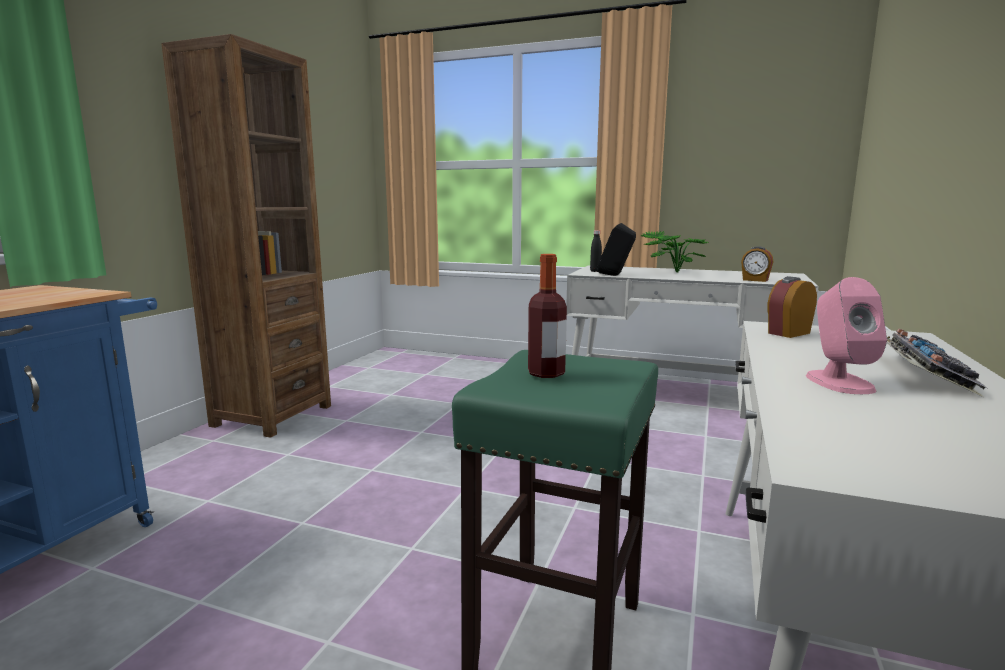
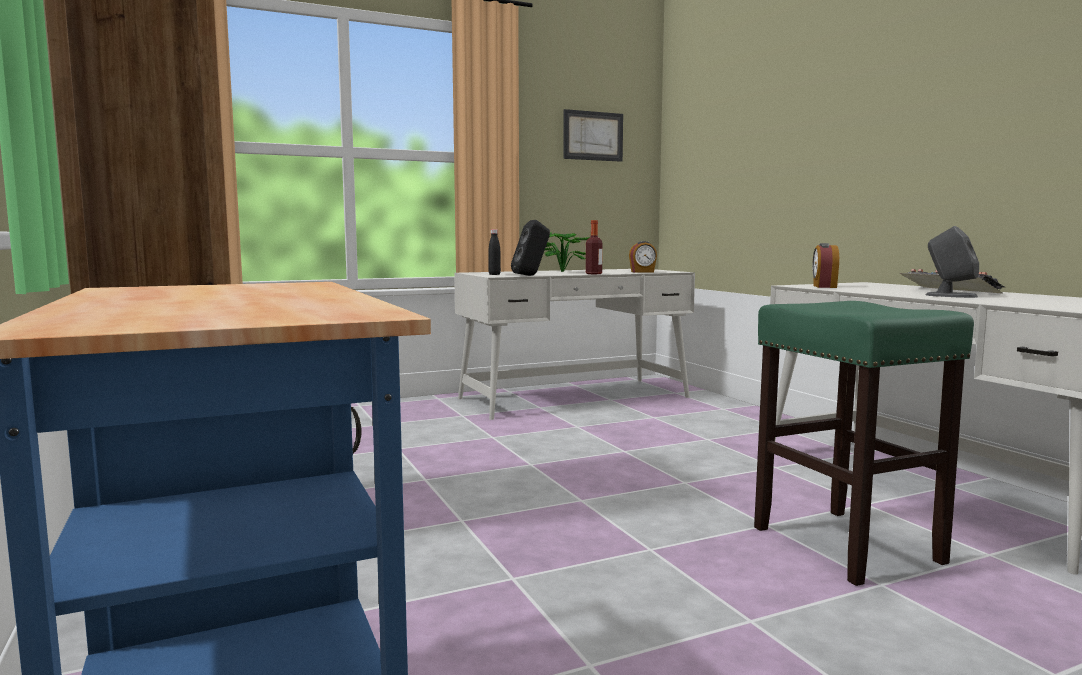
camera: 45 degrees left, 5 degrees down
(546, 373) = (846, 309): bottle -> bottle (593, 274)
(761, 127) = (593, 136): none -> picture
(838, 382) = (950, 295): pink speaker -> grey speaker

